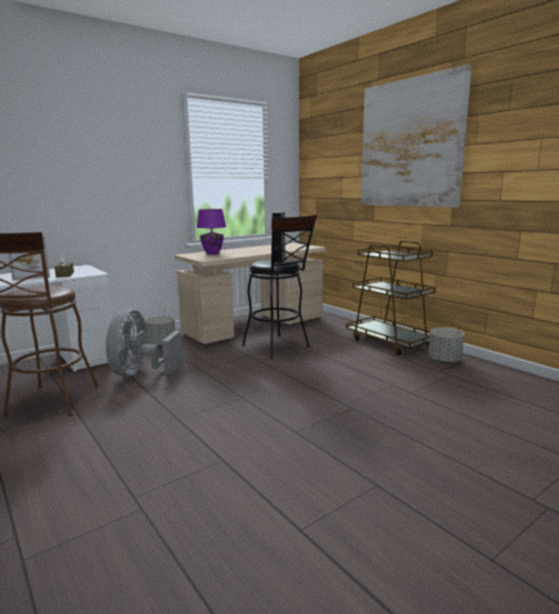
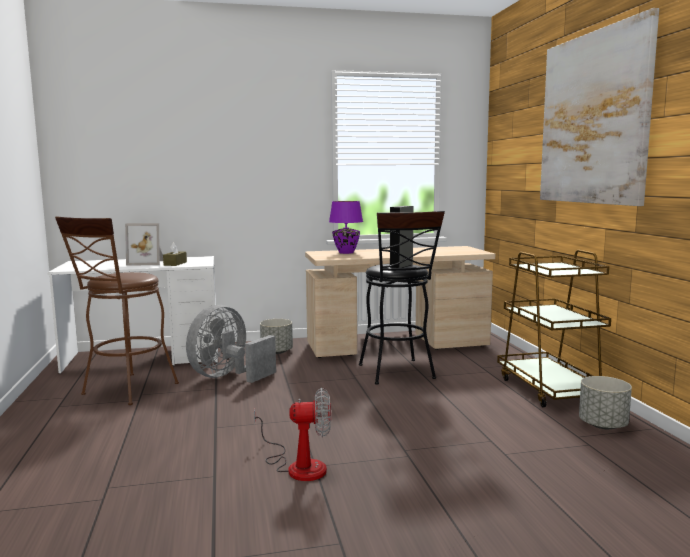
camera: 25 degrees right, 5 degrees down
(282, 434) = (298, 466): none -> fan

